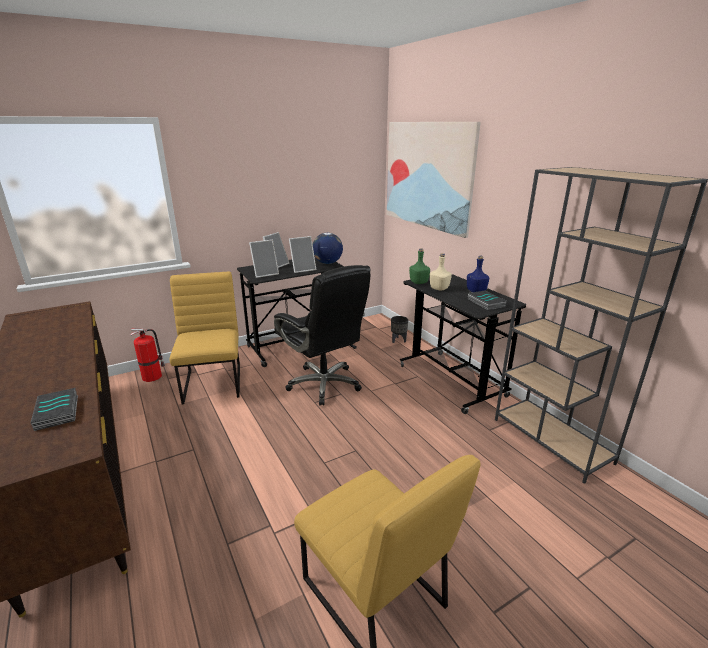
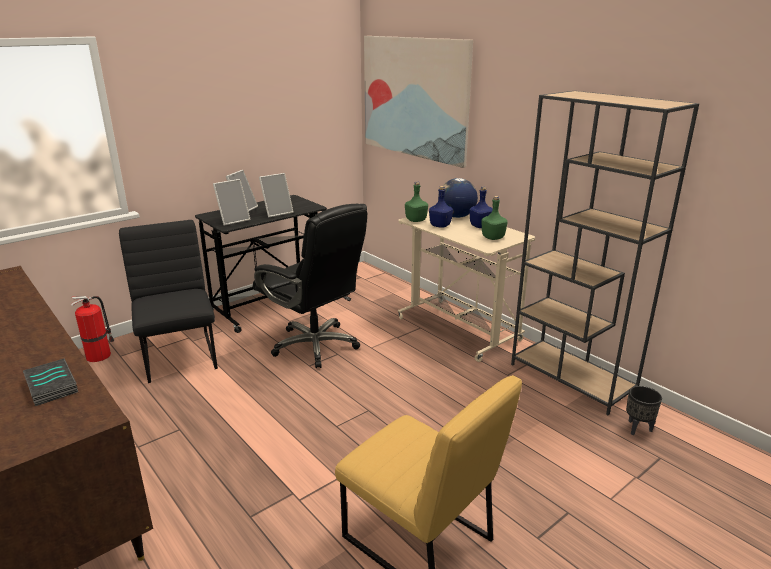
camera: 10 degrees left, 0 degrees up
(213, 382) = (180, 354): yellow chair -> black chair
(327, 263) = (303, 204): globe -> globe (456, 216)
(398, 340) = (390, 290): black planter -> black planter (637, 429)
(439, 288) = (440, 225): beige bottle -> blue bottle
(451, 380) = (458, 329): black desk -> beige desk
(485, 302) = (492, 237): book -> green bottle

